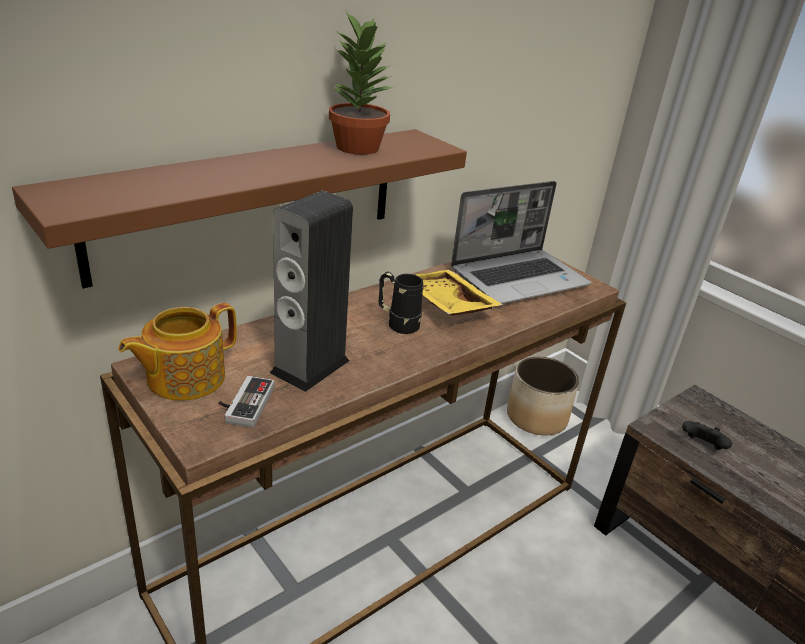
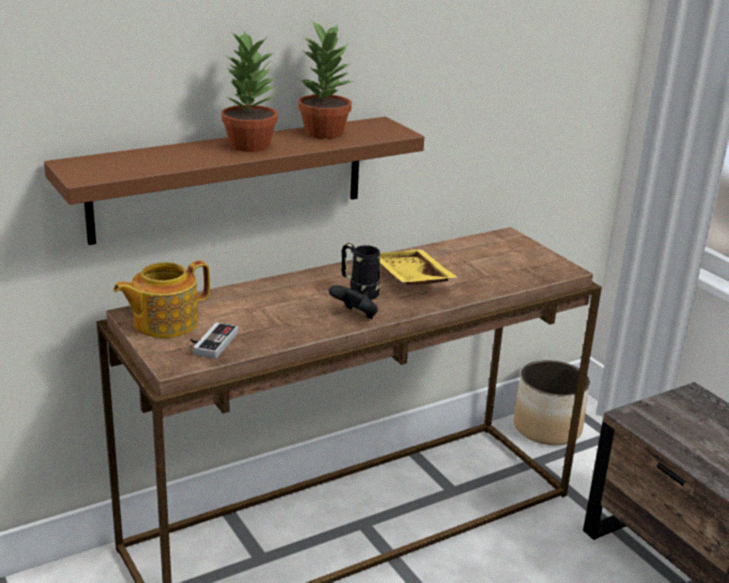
camera: 10 degrees right, 5 degrees down
(275, 163) = (249, 145): none -> potted plant
(310, 366) = (271, 320): speaker -> none
(519, 278) = (493, 260): laptop -> none
(702, 446) = (676, 435): black game controller -> black game controller (355, 316)

